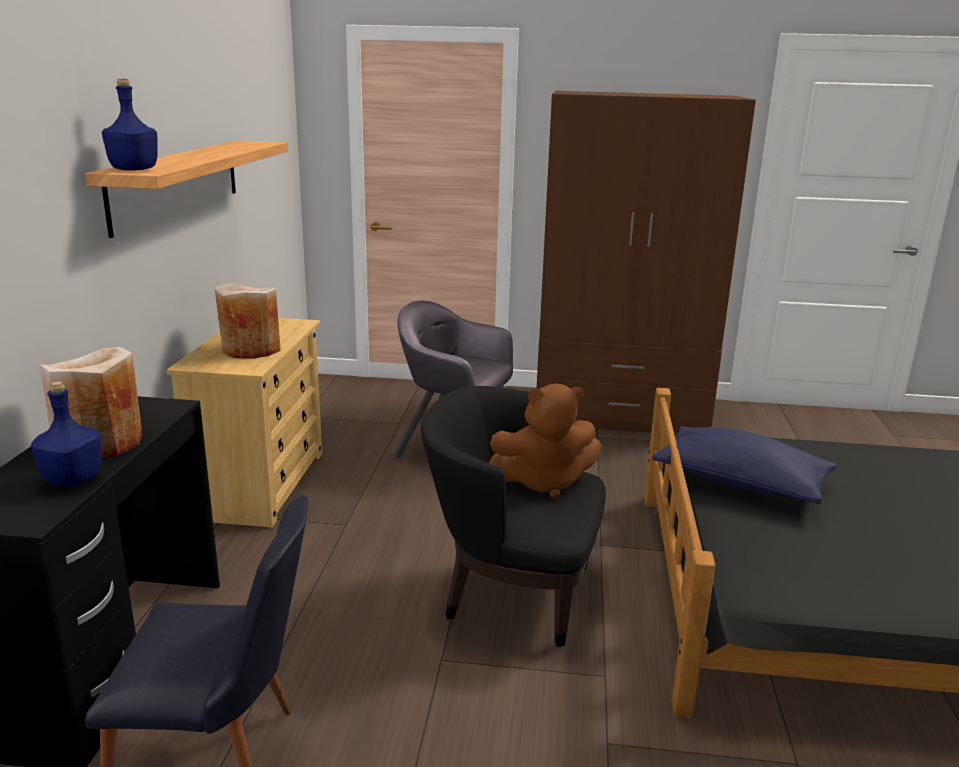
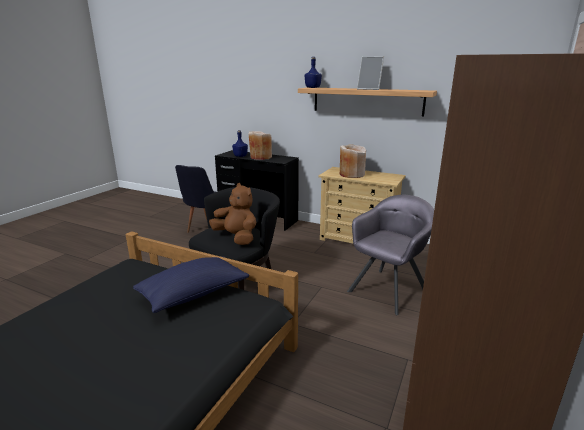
camera: 110 degrees right, 0 degrees up
(210, 153) = (369, 89): none -> picture frame
(544, 482) = (236, 238): brown plush toy -> brown plush toy turned 120 degrees clockwise

